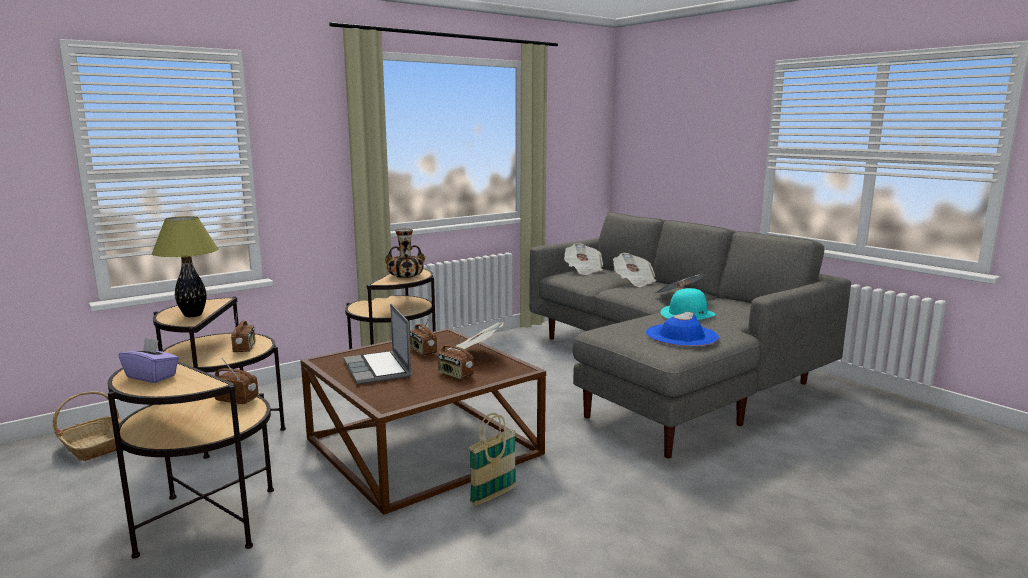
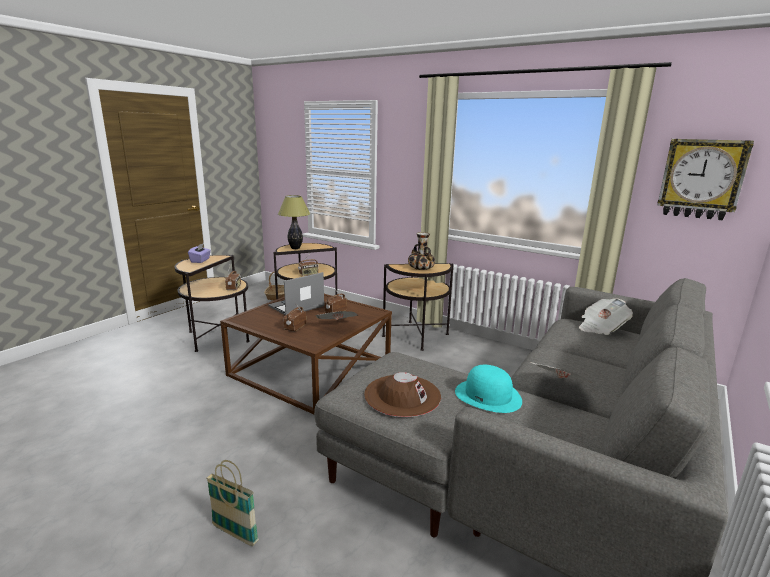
camera: 70 degrees right, 5 degrees up
(493, 496) = (251, 405): basket -> basket (235, 534)
(575, 137) = (701, 179): none -> wall clock
(634, 281) = (596, 357): newspaper -> none
(681, 335) = (402, 395): blue hat -> brown hat

